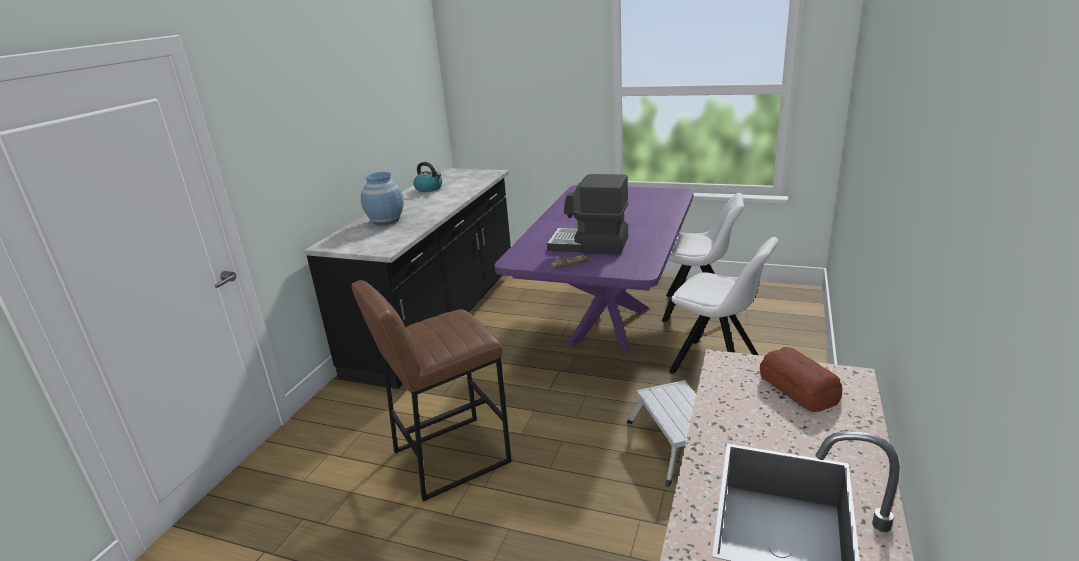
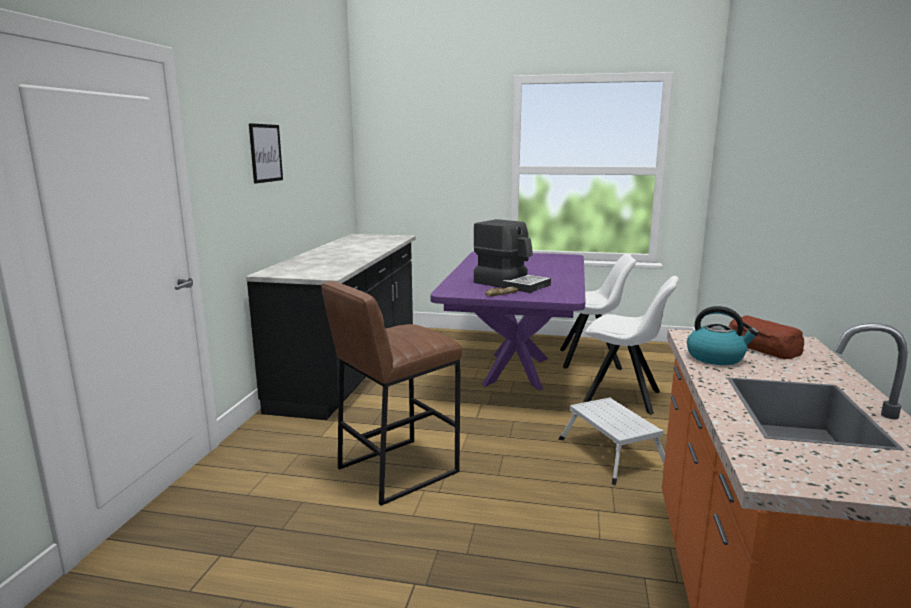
camera: 10 degrees left, 10 degrees down
(318, 112) = (265, 153): none -> picture
(386, 220) = (318, 260): blue vase -> none
(429, 188) = (347, 244): kettle -> kettle (716, 357)
(589, 245) = (511, 283): coffee machine -> coffee machine turned 150 degrees counterclockwise

